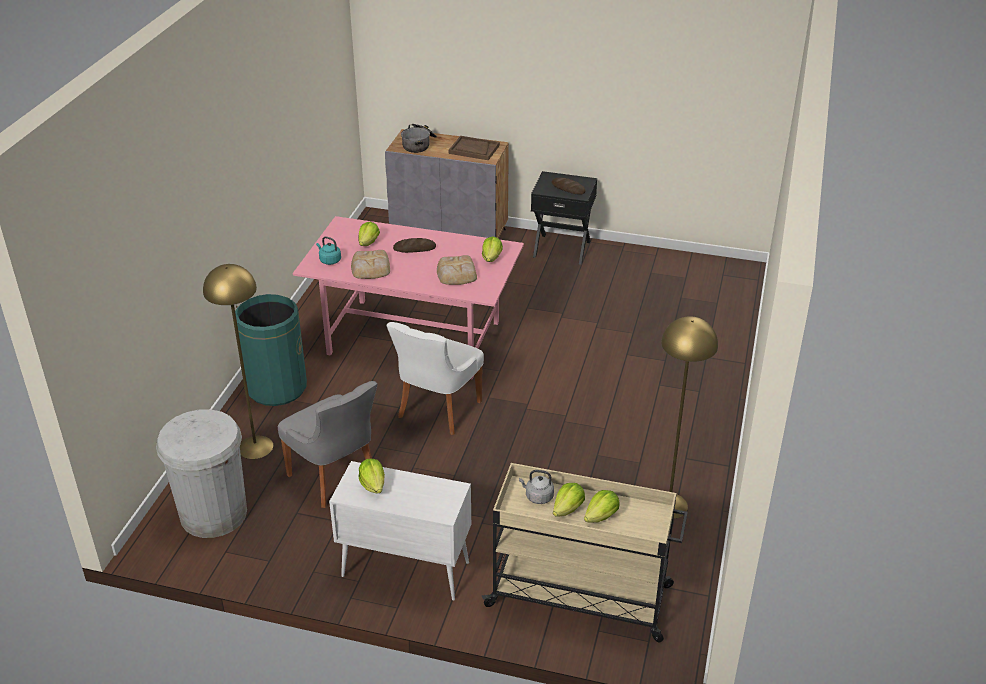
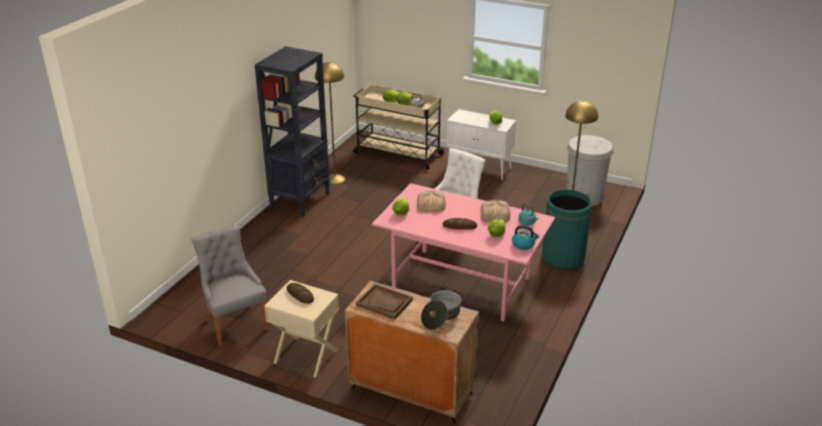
camera: 170 degrees left, 5 degrees down
(335, 478) = (517, 206): grey chair -> grey chair (235, 323)
(336, 234) = (523, 244): none -> kettle
(562, 248) = (305, 356): black nightstand -> beige nightstand
(696, 446) = (300, 201): none -> black bookcase

